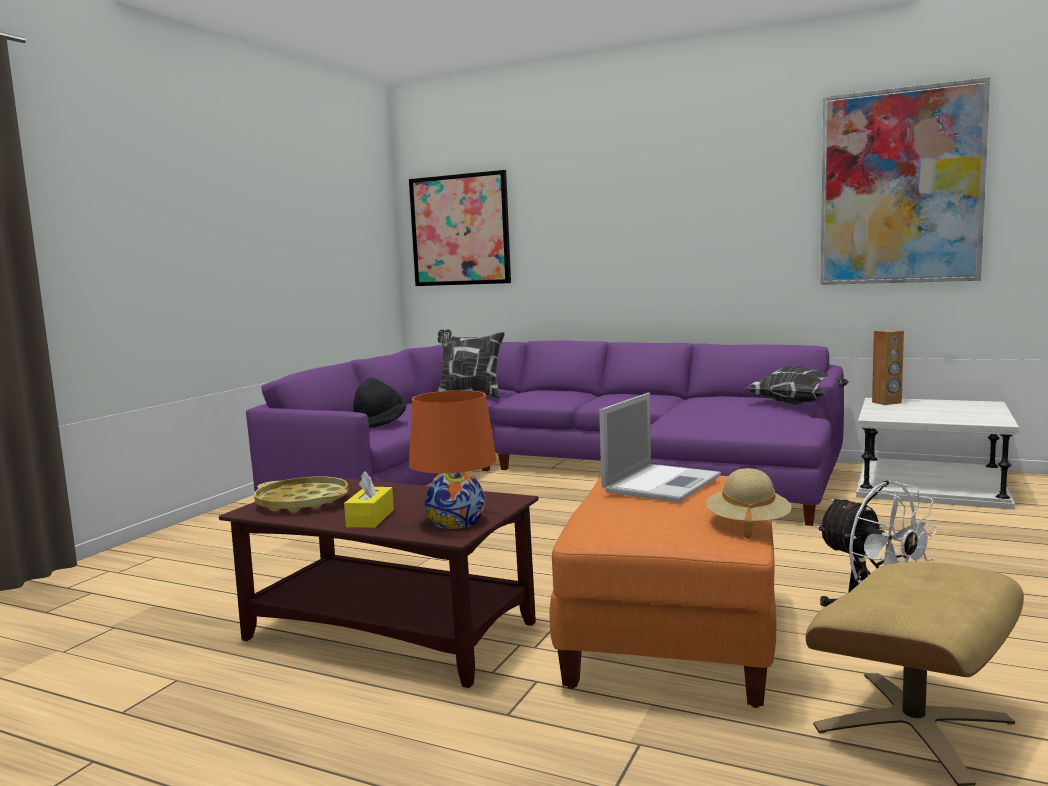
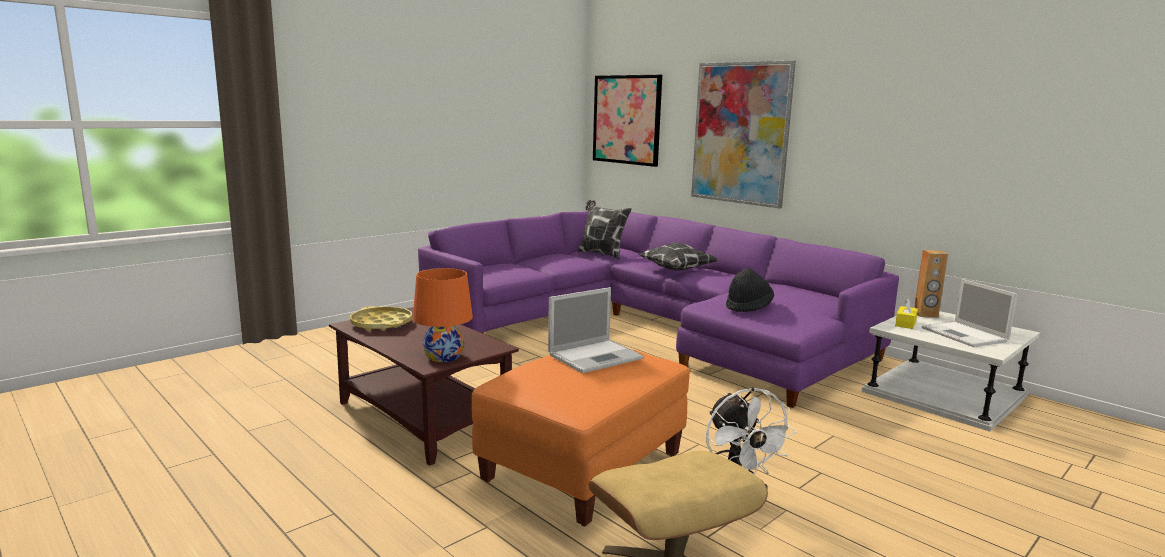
camera: 20 degrees right, 5 degrees up
(370, 518) = (401, 344): yellow tissue box -> yellow tissue box (905, 323)
(379, 423) = (507, 269): black hat -> black hat (748, 307)
(747, 525) = (606, 400): beige hat -> none
(795, 404) = (832, 303): pillow -> pillow (676, 270)
(900, 187) = (973, 121): picture -> picture (740, 133)
(951, 413) = (965, 335): none -> laptop

